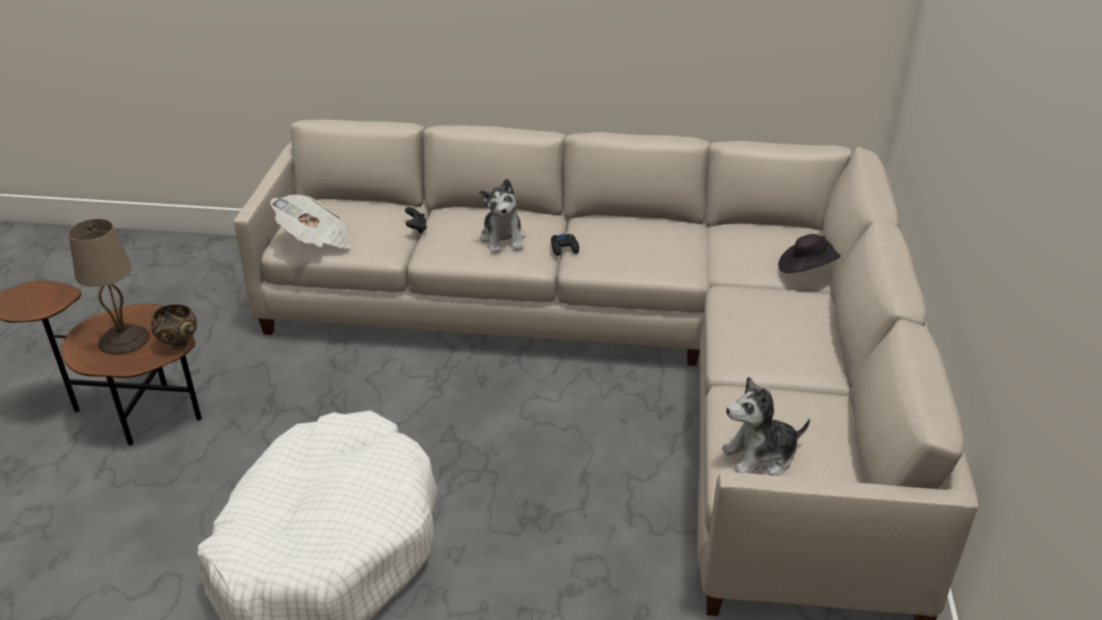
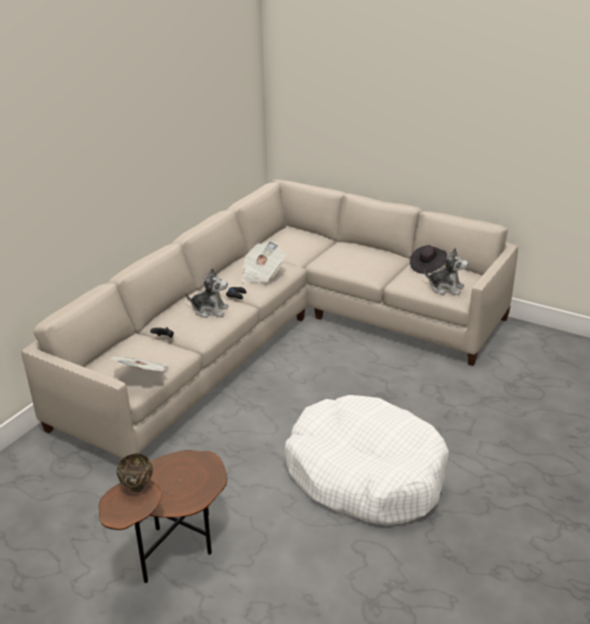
camera: 65 degrees left, 5 degrees down
(125, 340) = (179, 482): beige table lamp -> none
(180, 344) = (207, 457): brown bowl -> brown bowl (137, 486)
(638, 250) = (261, 274): none -> newspaper
(760, 456) = (446, 288): plush toy -> plush toy turned 75 degrees counterclockwise
(806, 268) = (318, 238): black hat -> black hat (427, 267)

